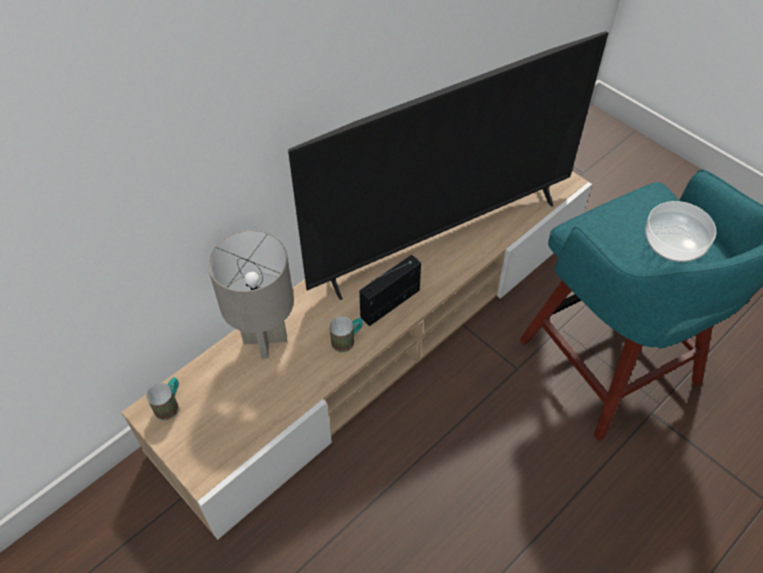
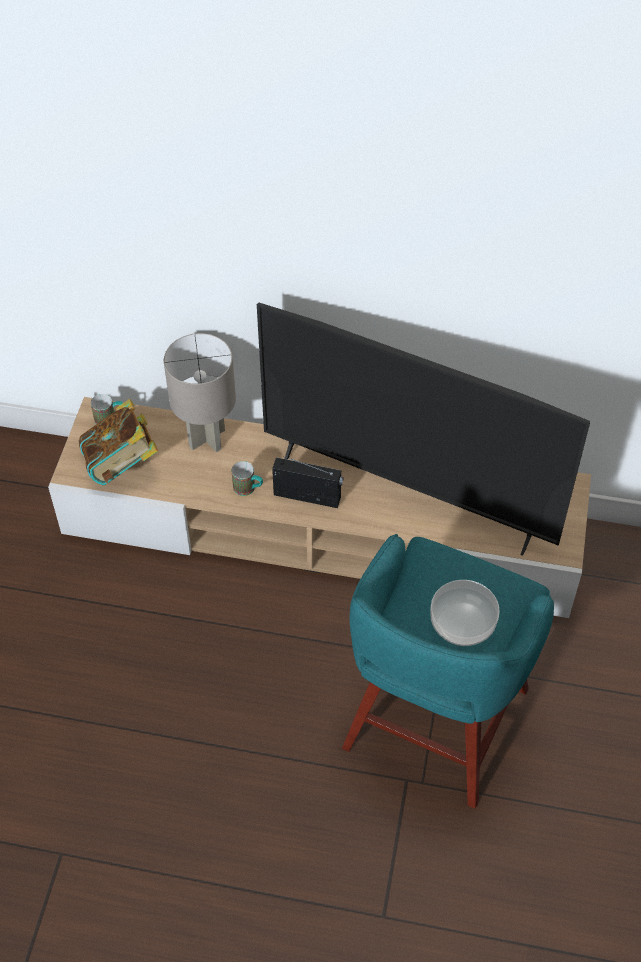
camera: 55 degrees right, 0 degrees up
(233, 424) = (122, 465): none -> book

